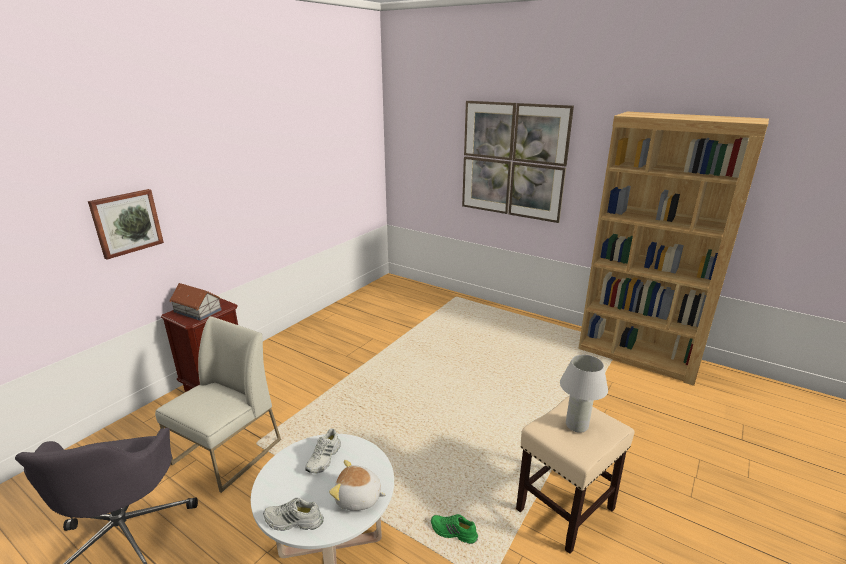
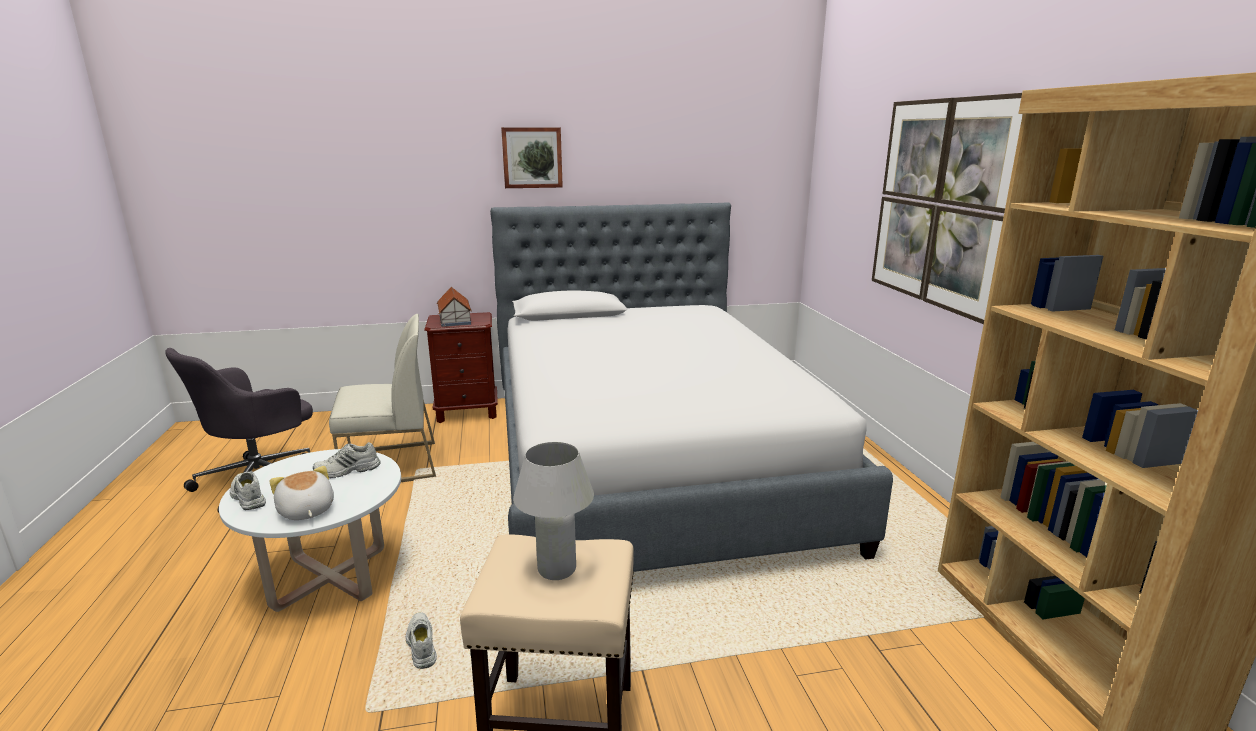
camera: 45 degrees right, 5 degrees down
(126, 223) = (411, 210): picture -> picture (532, 157)
(396, 359) = (649, 462): none -> bed
(453, 532) = (421, 645): green shoe -> white shoe

